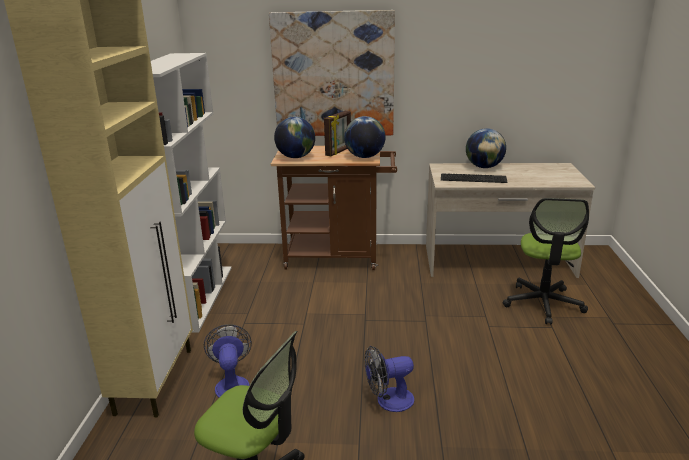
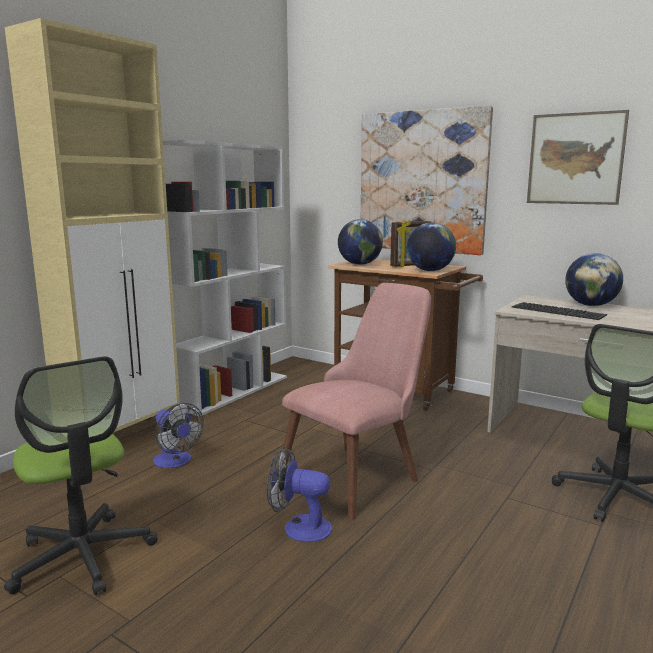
camera: 30 degrees right, 10 degrees down
(232, 383) = (175, 462): fan -> fan turned 120 degrees clockwise
(383, 341) = (360, 473): none -> pink chair
(463, 55) = (575, 159): none -> picture

